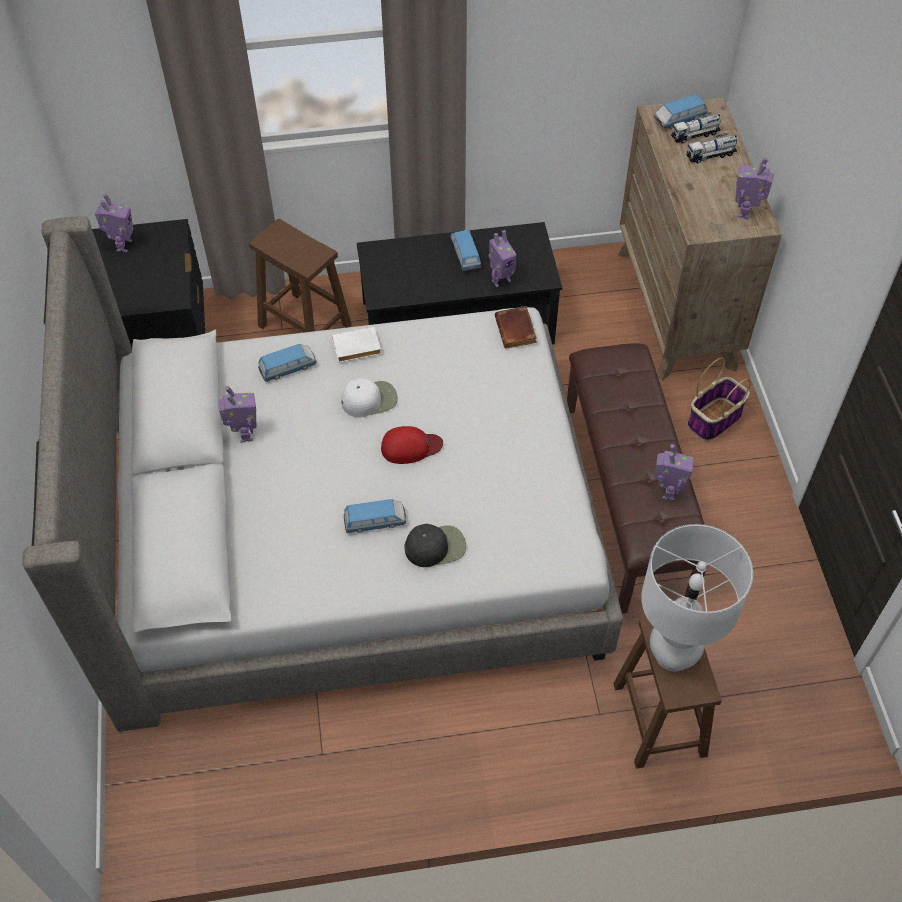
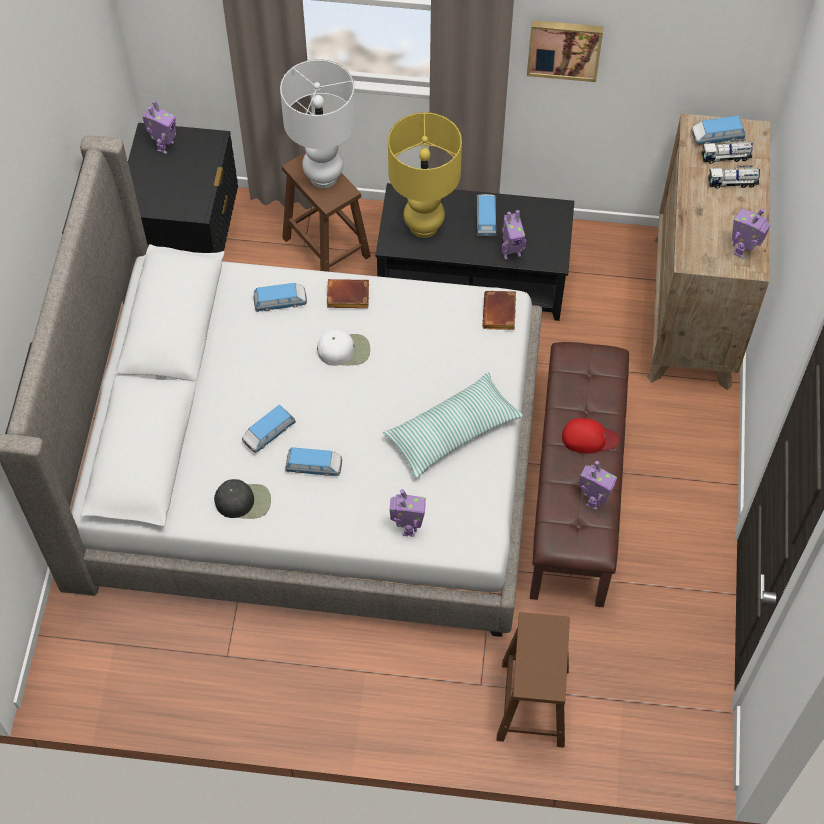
camera: 15 degrees right, 5 degrees up
(244, 434) = (224, 357): toy robot -> toy robot (407, 527)
(316, 499) = (269, 433): none -> toy car
(355, 349) = (346, 297): white book -> brown book
(407, 274) = (424, 227): none -> yellow table lamp
(410, 447) = (366, 404): red cap -> red cap (589, 438)
(435, 546) = (359, 502): black cap -> black cap (243, 501)
(508, 454) = (452, 432): none -> pillow
(517, 56) = (564, 48): none -> picture
(674, 654) = (538, 650): white table lamp -> white table lamp (324, 177)
(714, 419) = (688, 433): basket -> none

